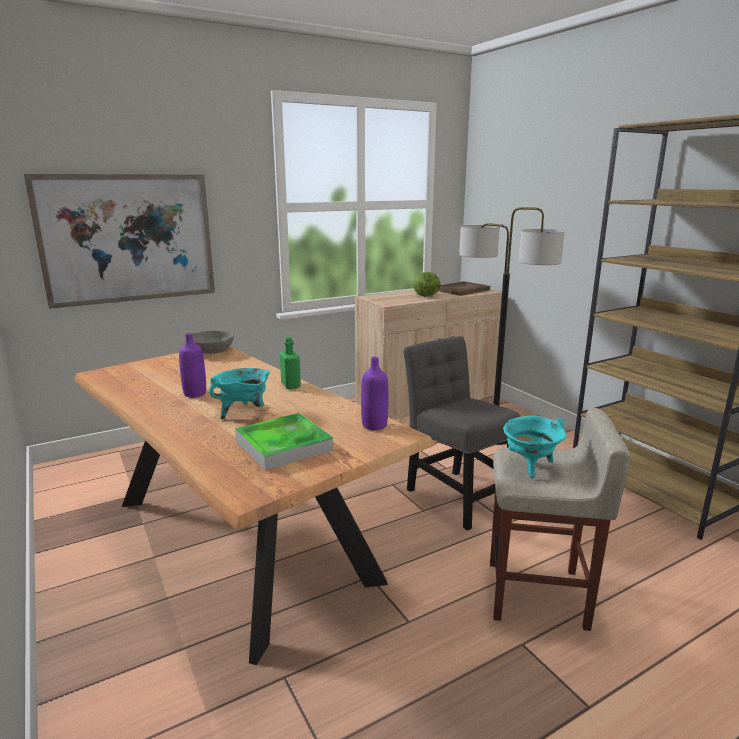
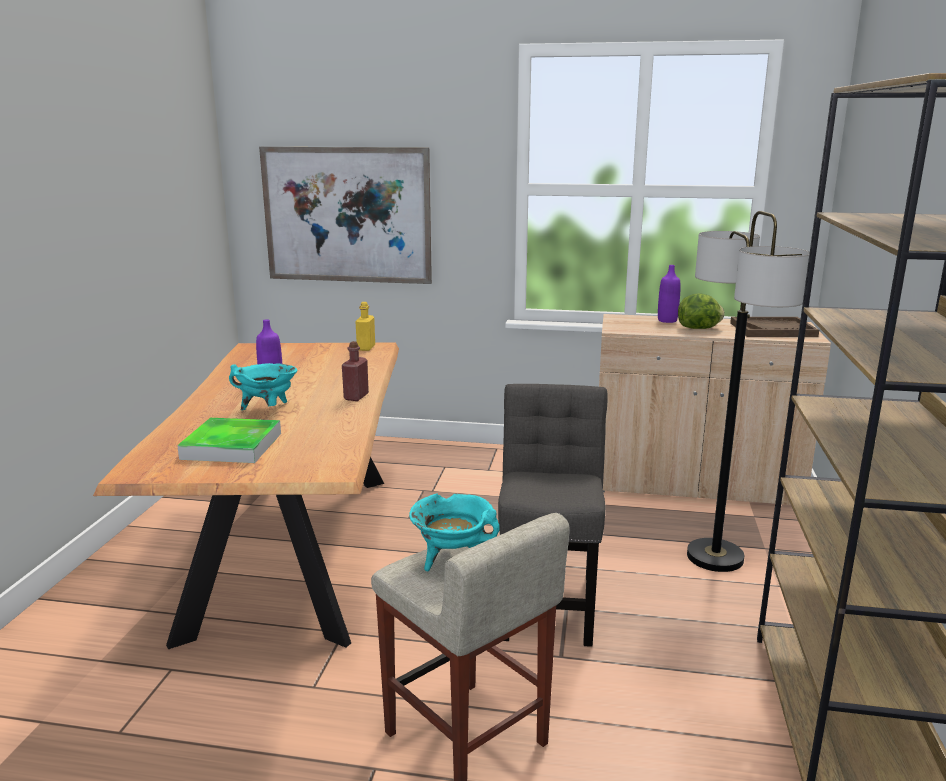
camera: 40 degrees right, 0 degrees up
(210, 352) = (366, 348): grey bowl -> yellow bottle
(290, 385) = (356, 397): green bottle -> red bottle
(374, 425) = (333, 455): purple bottle -> purple bottle (667, 320)

